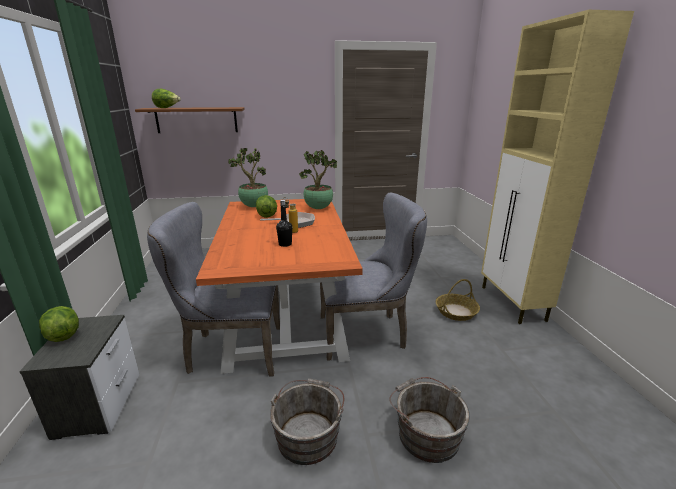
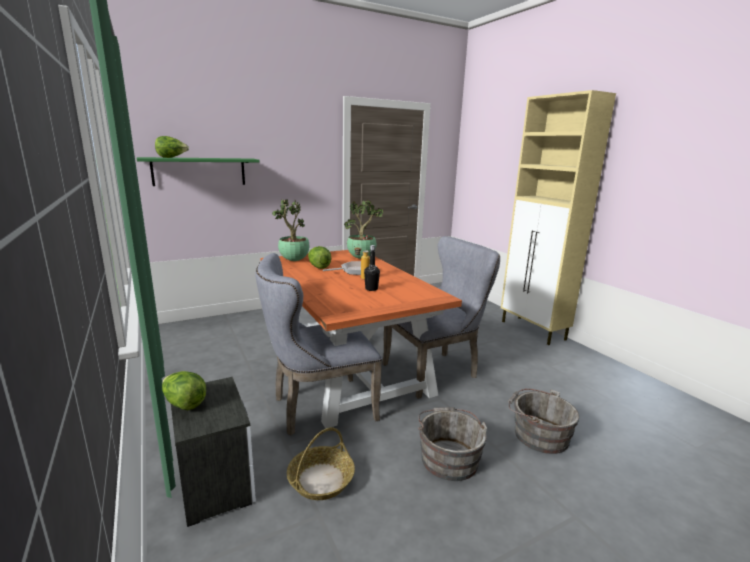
camera: 20 degrees left, 5 degrees down
(196, 120) = (199, 171): brown shelf -> green shelf
(456, 312) = (495, 343): basket -> basket (321, 480)

